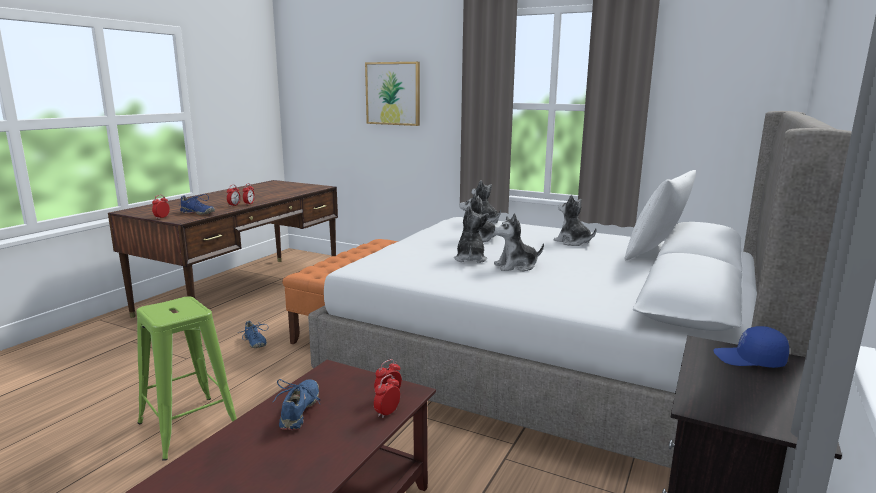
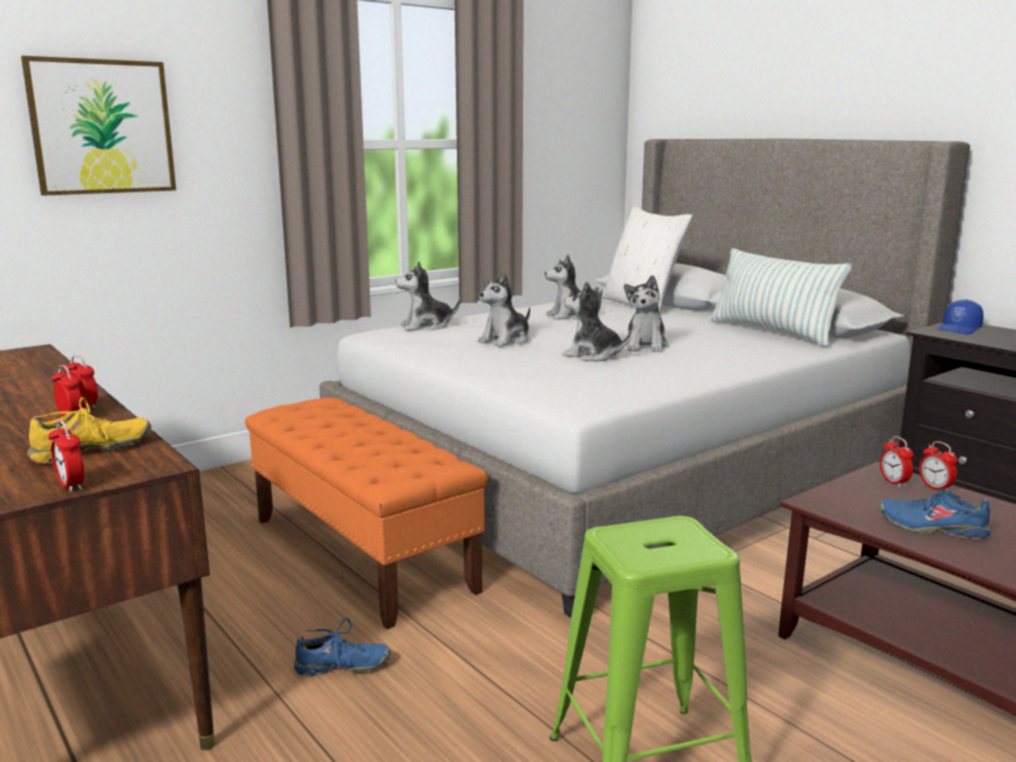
camera: 65 degrees left, 0 degrees up
(197, 213) = (92, 451): blue shoe -> yellow shoe
(634, 296) = (772, 332): none -> pillow

